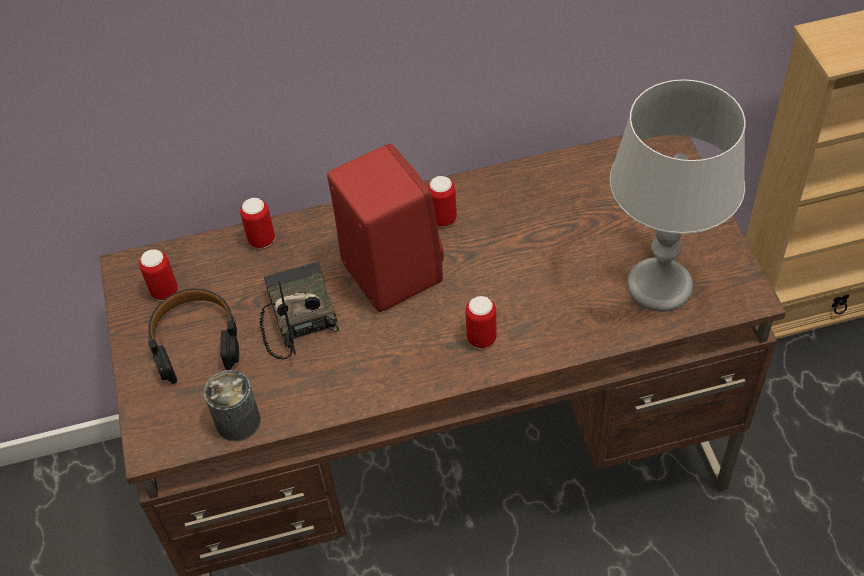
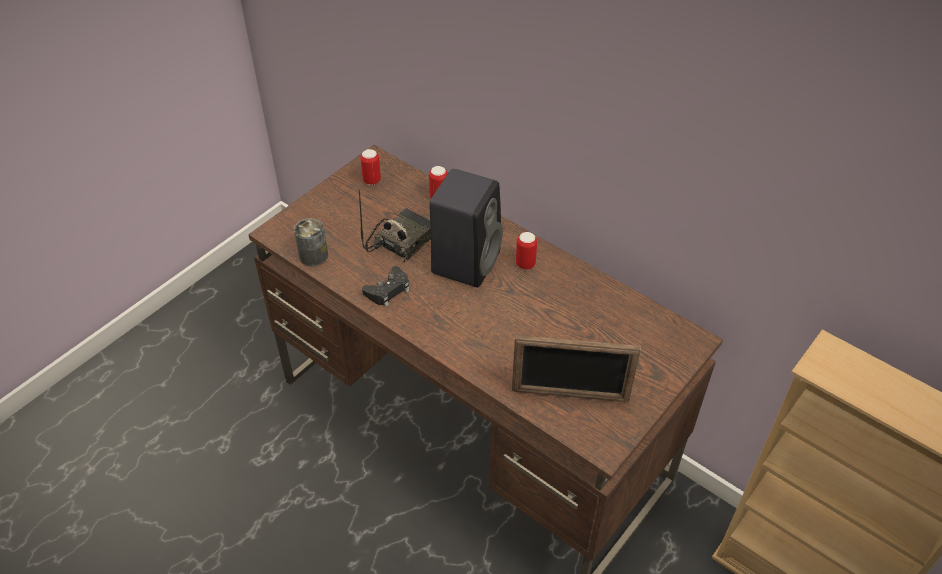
camera: 50 degrees right, 5 degrees down
(195, 340) = (351, 210): black headphones -> none
(368, 371) = (388, 290): none -> black game controller
(389, 269) = (466, 260): red speaker -> black speaker
(481, 338) = (453, 328): can -> none
(659, 285) = (570, 395): grey table lamp -> picture frame

